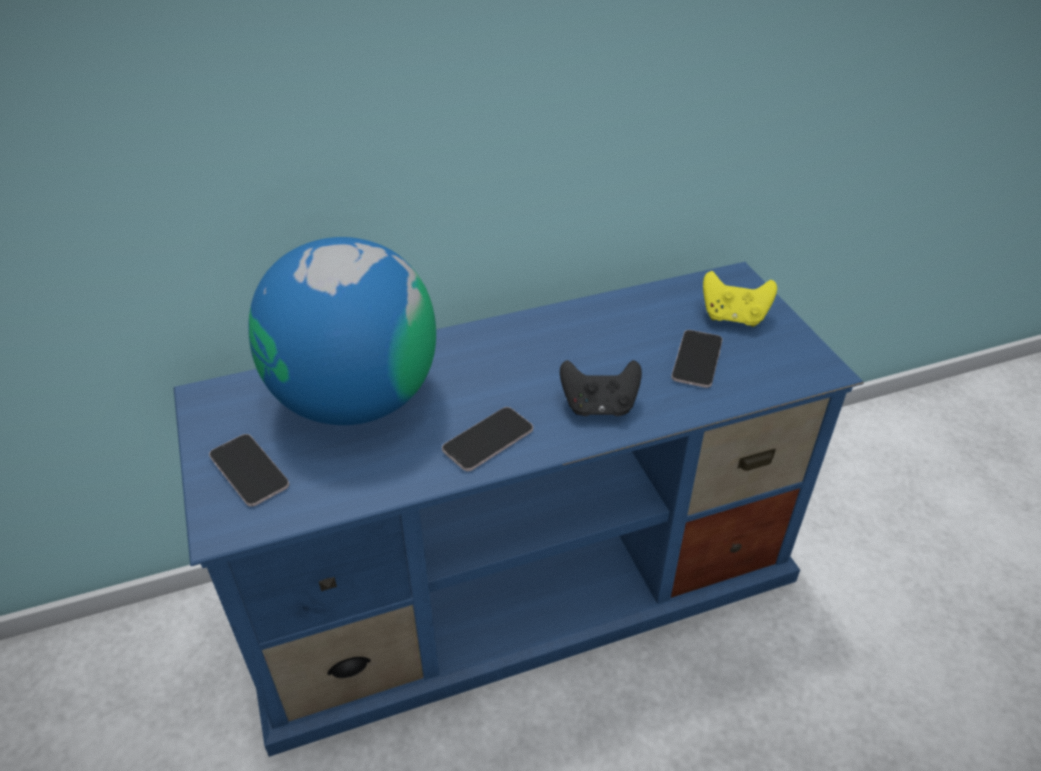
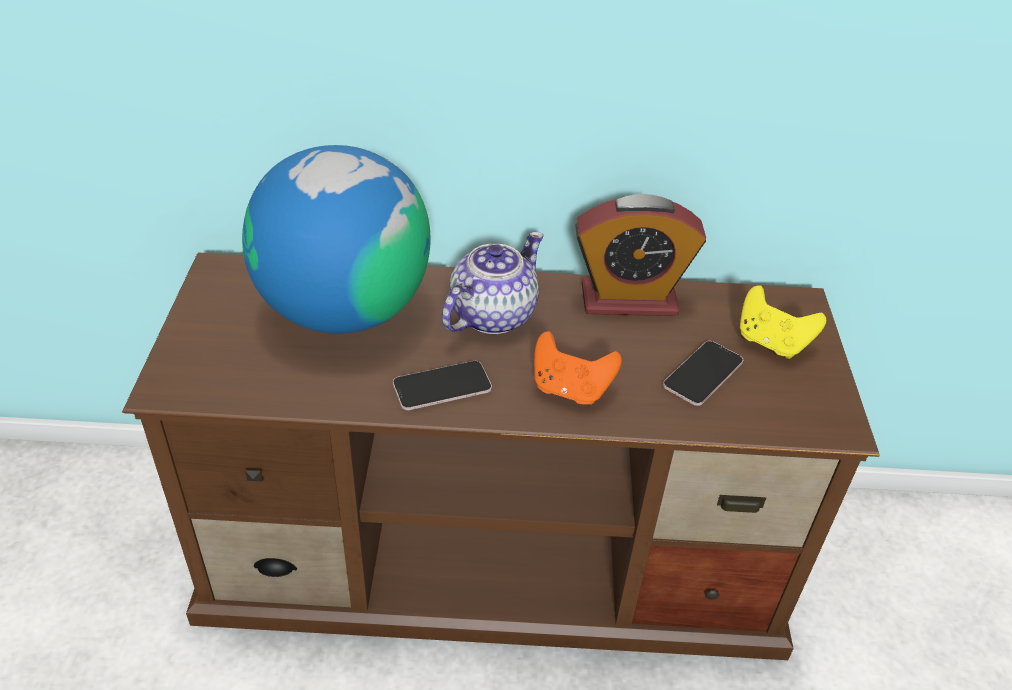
camera: 20 degrees right, 0 degrees up
(249, 470) = (215, 345): phone -> none
(492, 363) = (491, 315): none -> teapot
(524, 581) = (498, 554): blue tv stand -> brown tv stand
(599, 406) = (570, 389): black game controller -> orange game controller
(600, 315) = (629, 300): none -> alarm clock

